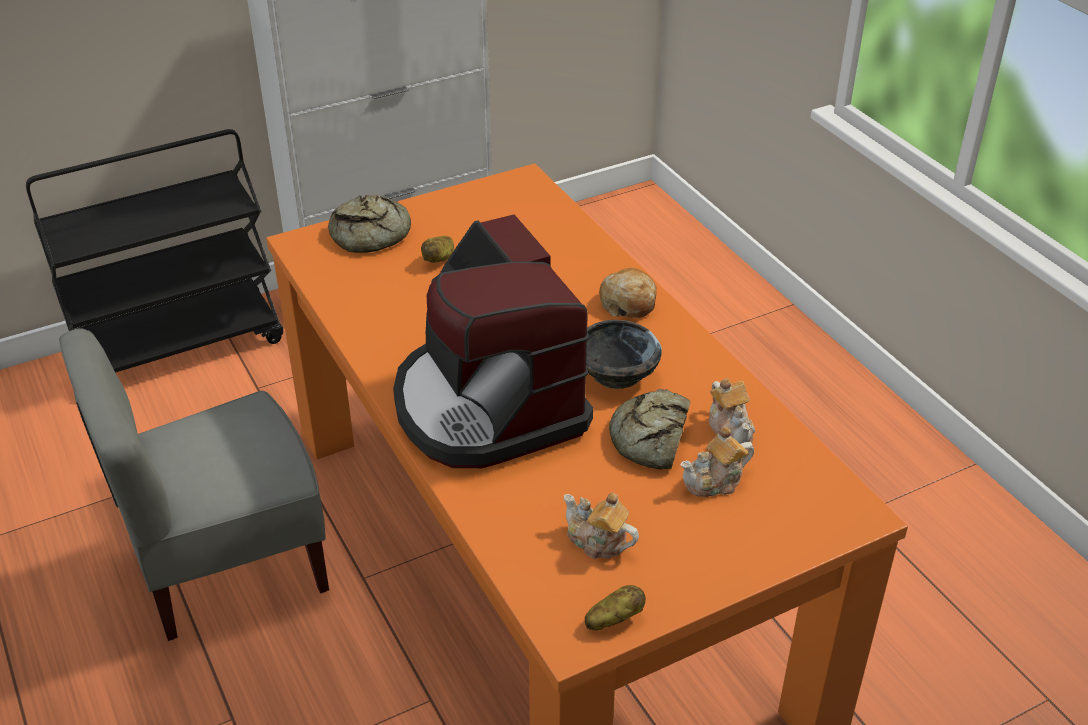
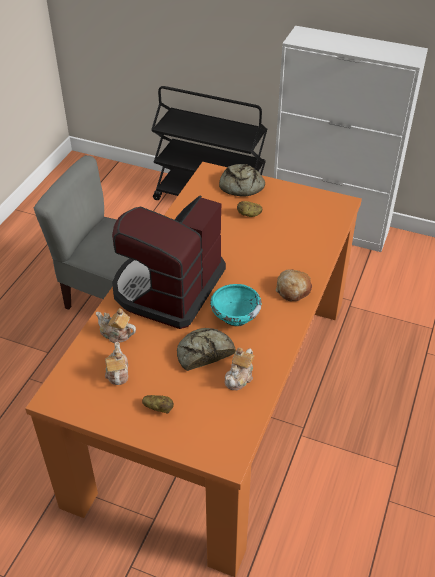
camera: 50 degrees right, 5 degrees up
(614, 619) = (74, 405): potato -> potato (158, 408)
(615, 373) = (235, 315): black bowl -> turquoise bowl
(715, 482) = (196, 392): teapot -> teapot (116, 334)

